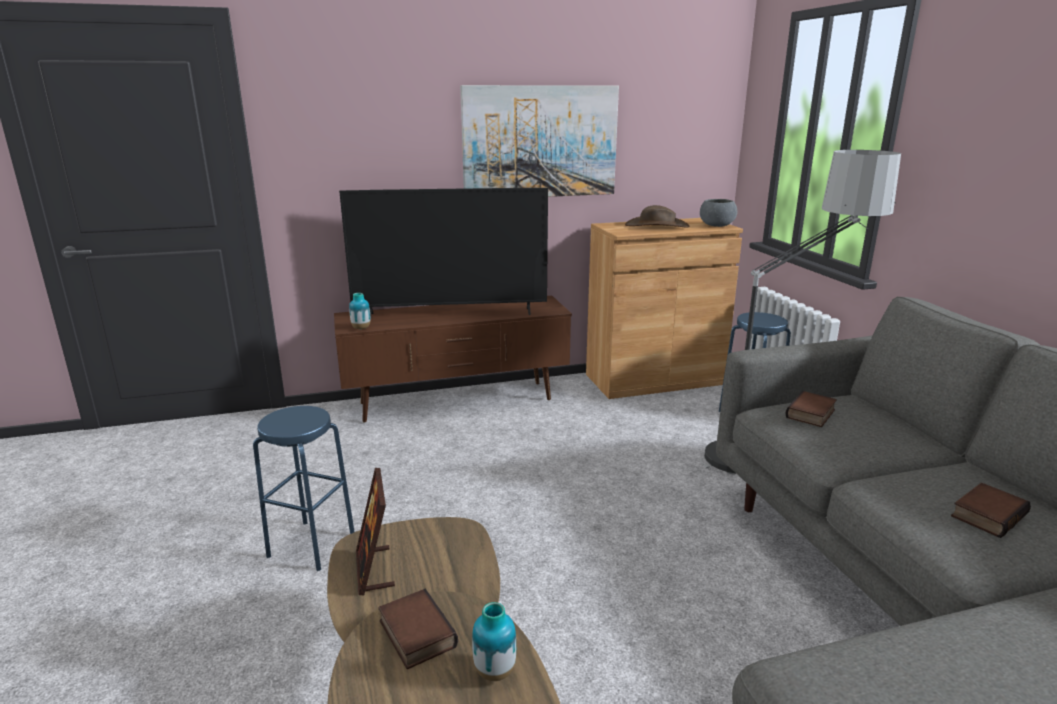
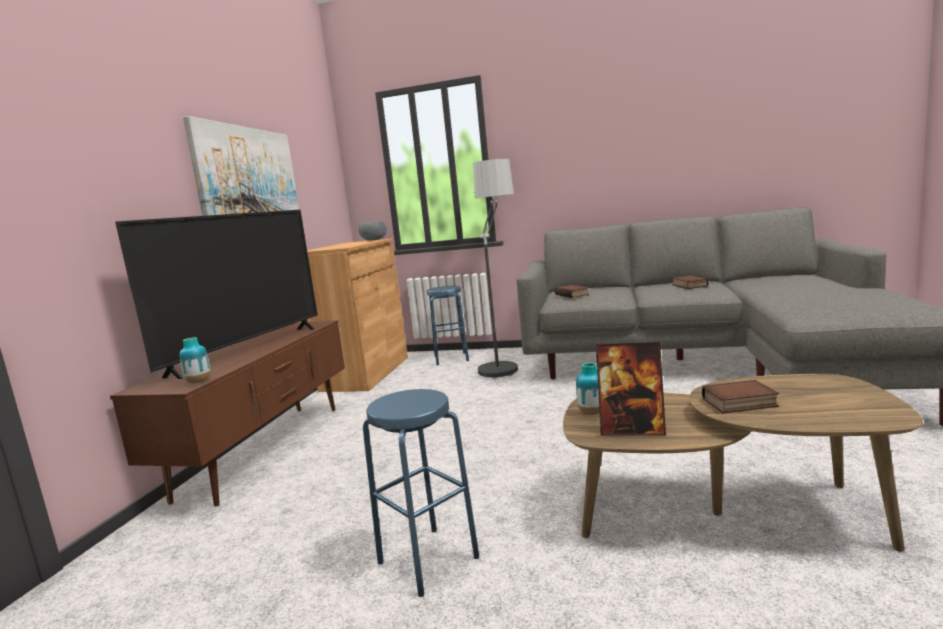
camera: 60 degrees left, 10 degrees down
(495, 671) = (780, 385): vase -> vase (591, 413)
(656, 226) = (343, 245): brown hat -> none

